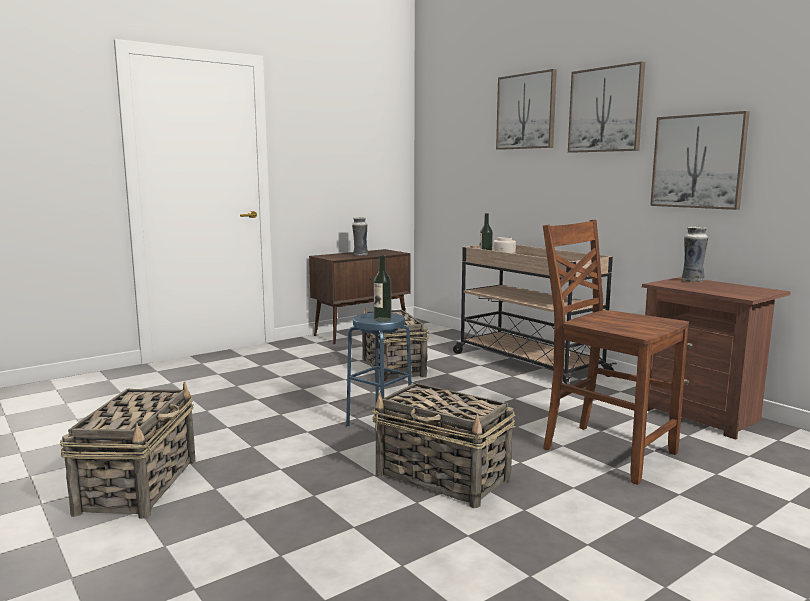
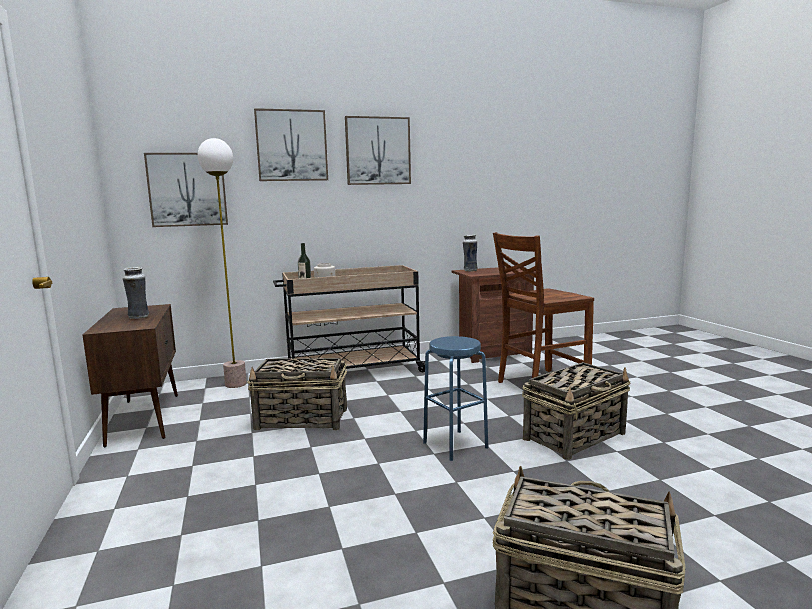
camera: 70 degrees left, 0 degrees up
(382, 319) = (465, 341): bottle -> none
(447, 338) = (235, 384): none -> floor lamp
(698, 161) = (453, 191): picture -> picture (187, 189)

